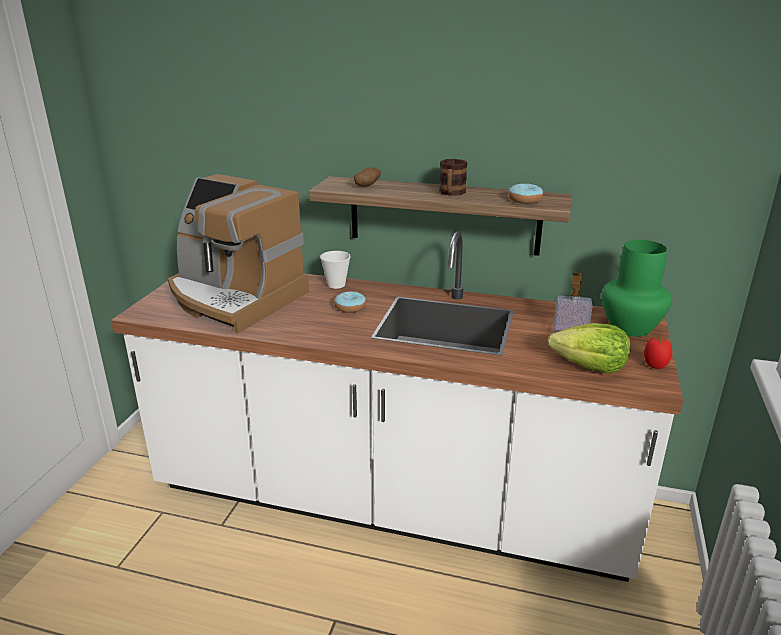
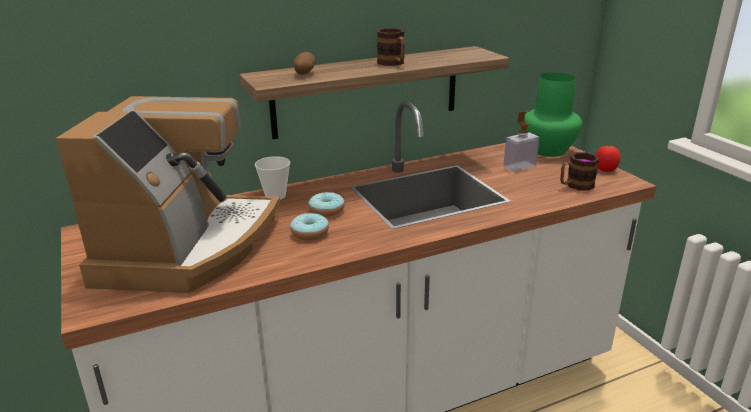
camera: 40 degrees left, 0 degrees up
(234, 298) = (188, 247): coffee machine -> coffee machine turned 75 degrees counterclockwise
(525, 200) = (460, 56): donut -> donut (310, 233)
(590, 367) = (575, 186): lettuce -> mug

